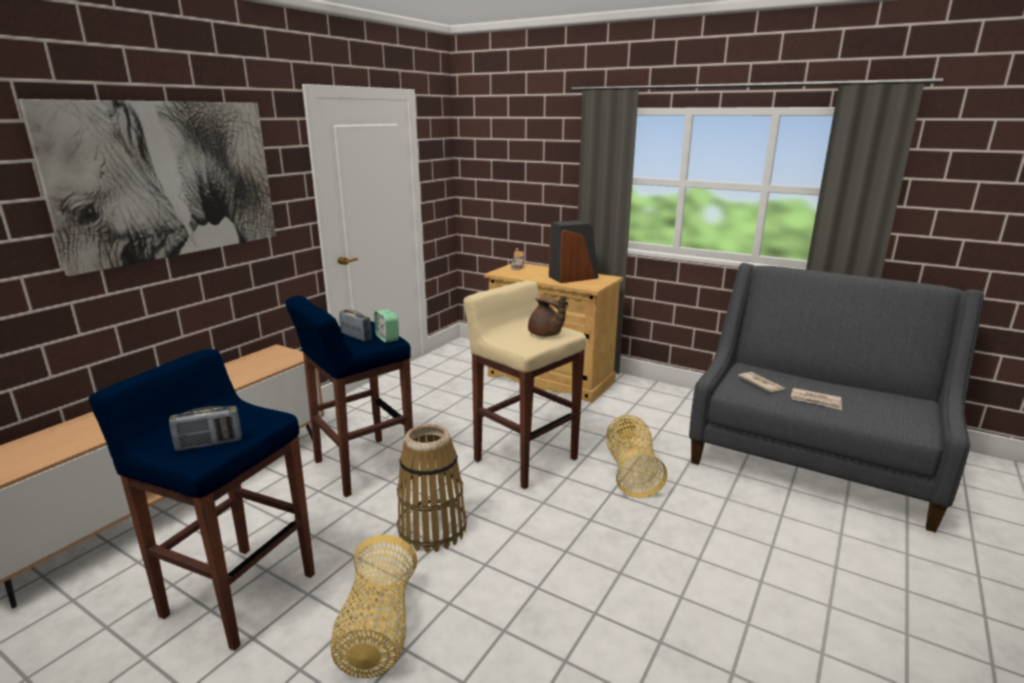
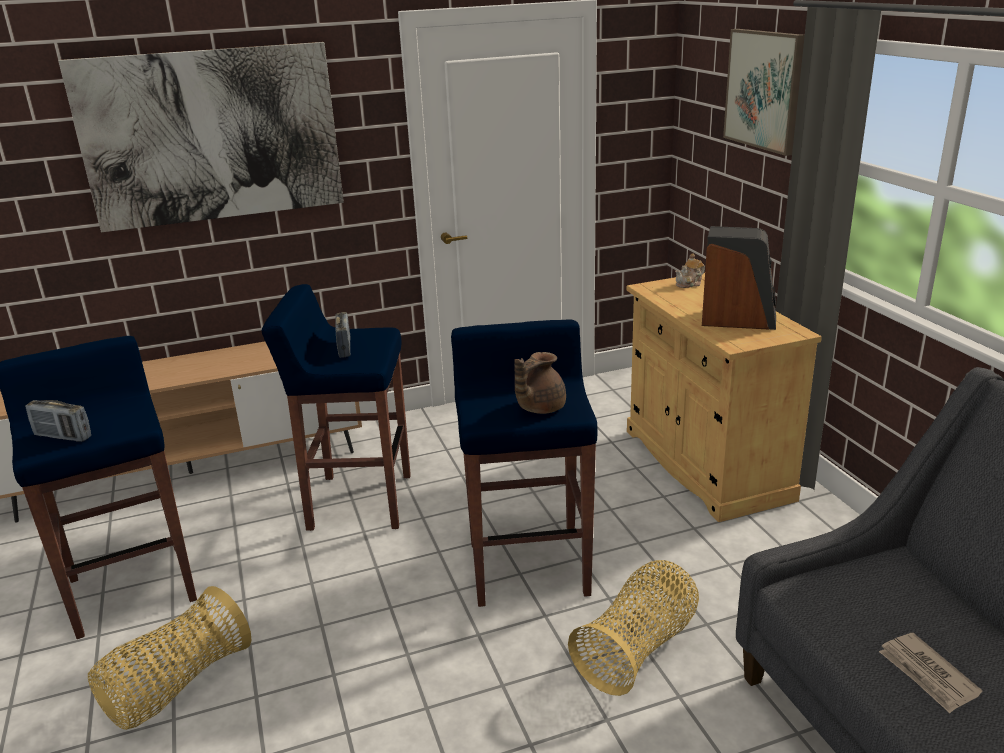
camera: 40 degrees right, 5 degrees up
(387, 338) = (368, 359): alarm clock -> none
(432, 529) = (336, 606): basket -> none
(524, 459) = (528, 567): beige stool -> blue stool
(540, 144) = (764, 90): none -> picture
(545, 334) = (539, 408): brown teapot -> brown teapot turned 45 degrees clockwise
(761, 384) = (875, 601): newspaper -> none

